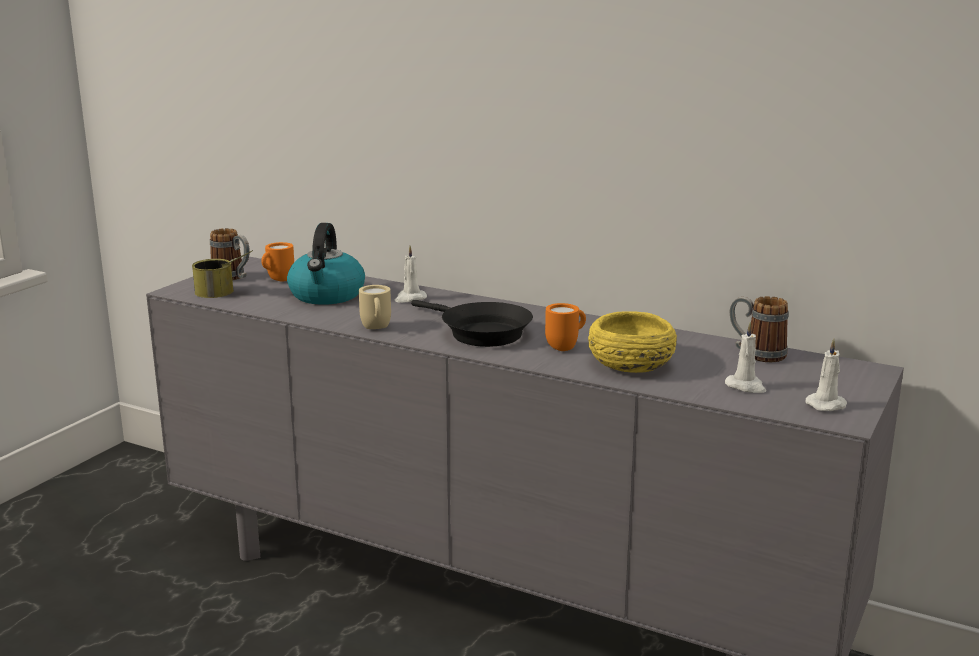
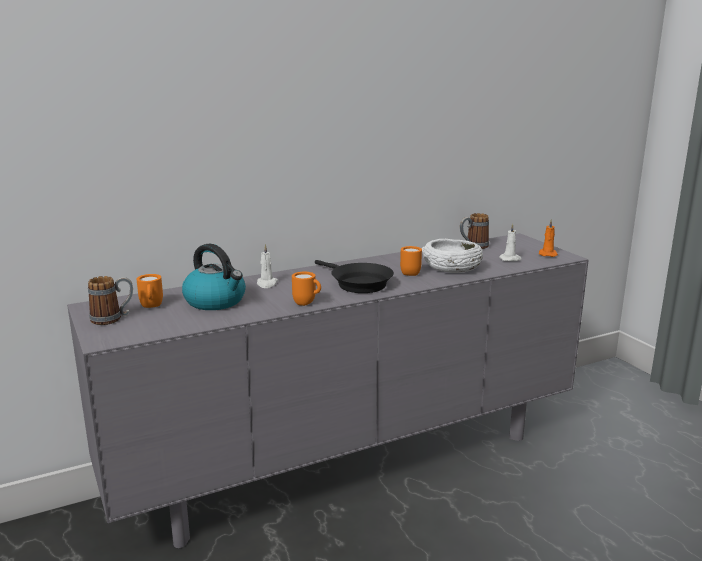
camera: 55 degrees left, 0 degrees up
(225, 293) = (144, 328): can -> none
(376, 329) = (307, 303): beige mug -> orange mug
(480, 332) = (357, 283): black frying pan -> black frying pan turned 60 degrees clockwise
(630, 362) = (451, 268): yellow bowl -> white bowl
(827, 405) = (547, 254): white candle -> orange candle

